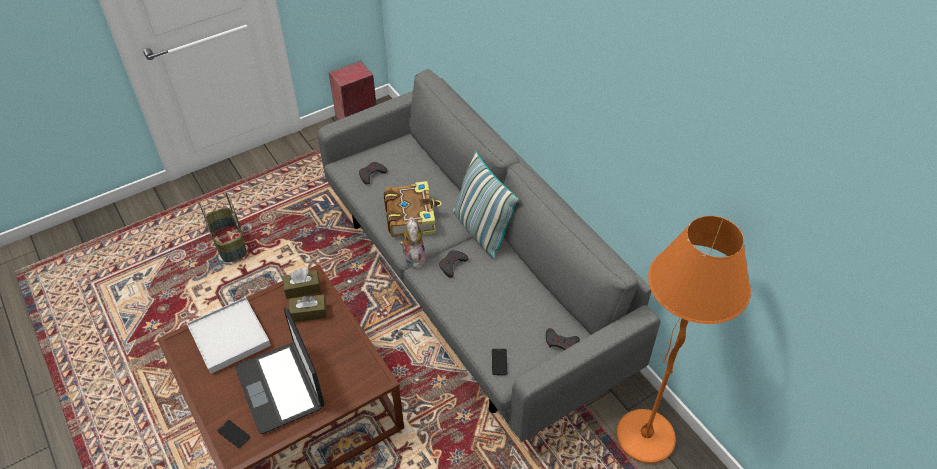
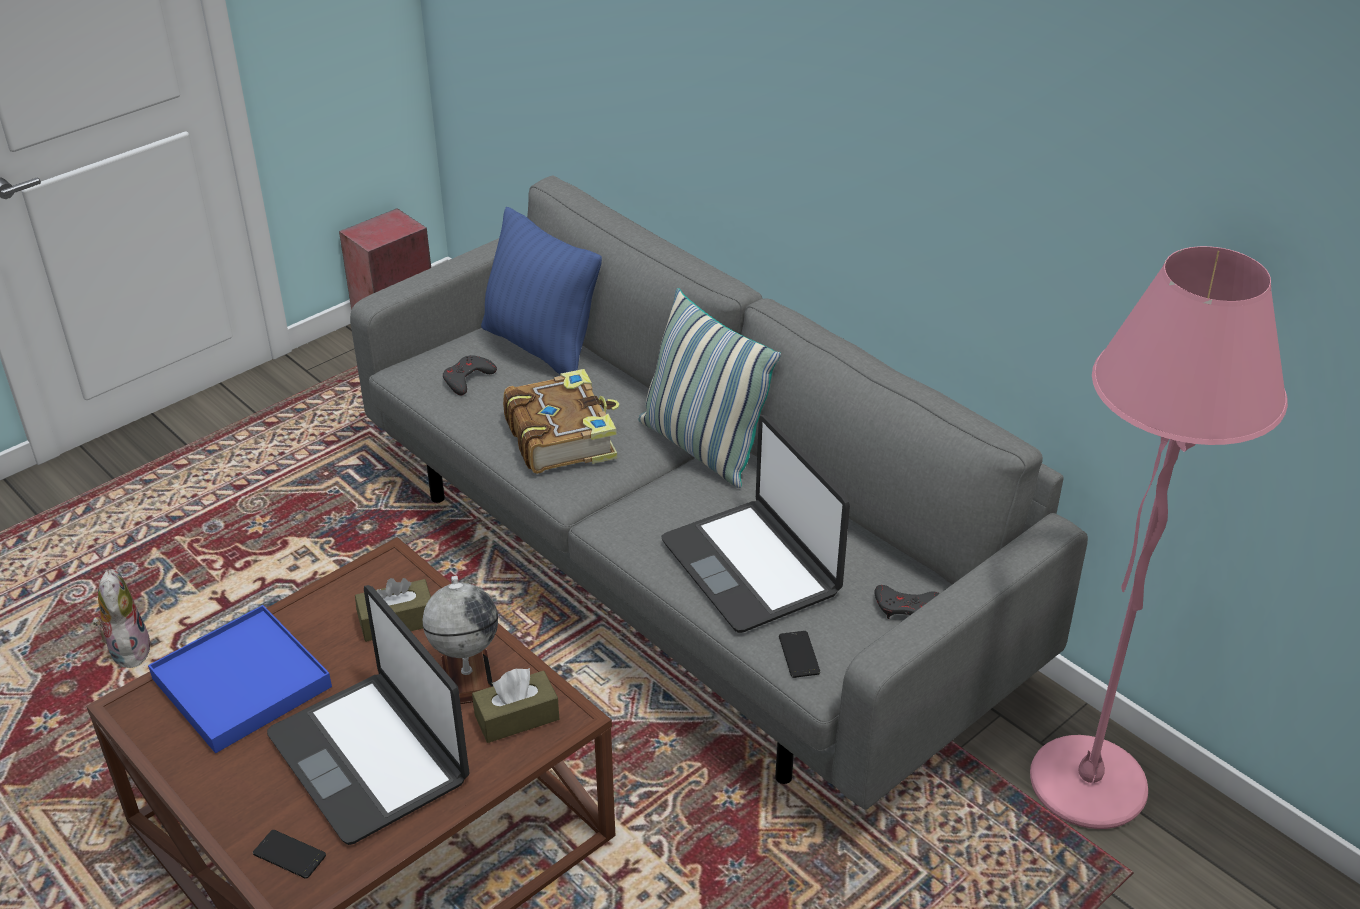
camera: 10 degrees left, 10 degrees down
(229, 337) = (241, 683): white tray -> blue tray
(230, 244) = (186, 559): basket -> none
(302, 288) = (375, 581): brown tissue box -> brown tissue box (517, 717)
(335, 349) = (467, 677): none -> globe
(413, 159) = (541, 347): none -> blue pillow
(413, 258) = (583, 505): plush toy -> plush toy (128, 650)
(452, 265) = (663, 506): grey game controller -> none
(488, 307) = (752, 566): none -> laptop
(645, 437) = (1088, 784): orange floor lamp -> pink floor lamp

